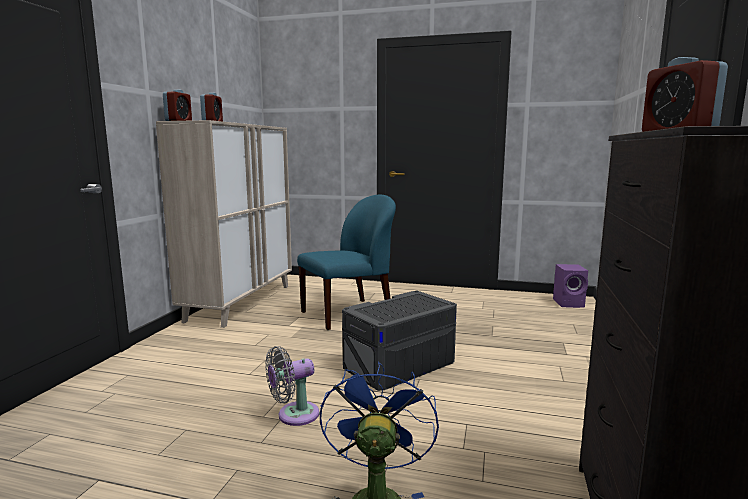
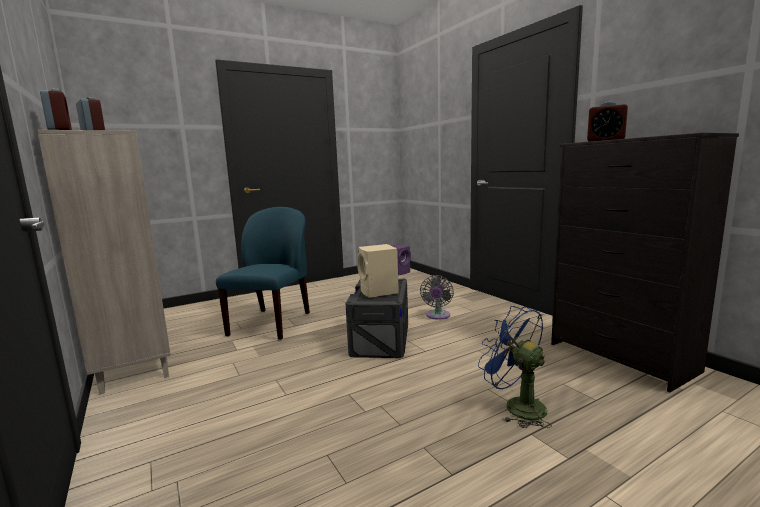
camera: 45 degrees left, 0 degrees up
(294, 415) = (384, 398): grey fan -> grey fan (437, 316)
(392, 308) = (379, 292): none -> beige speaker

